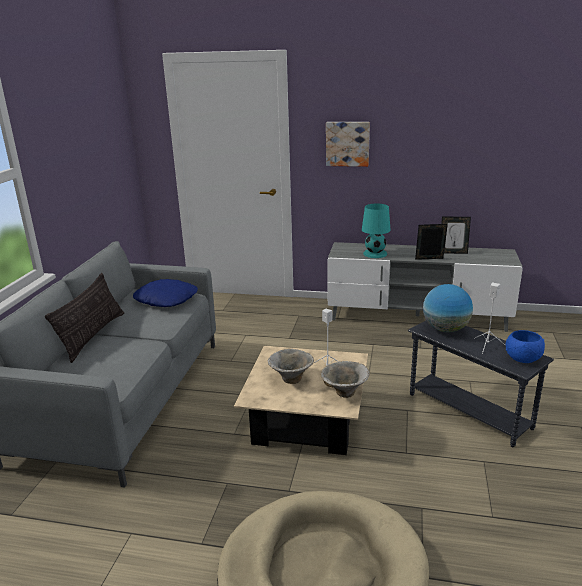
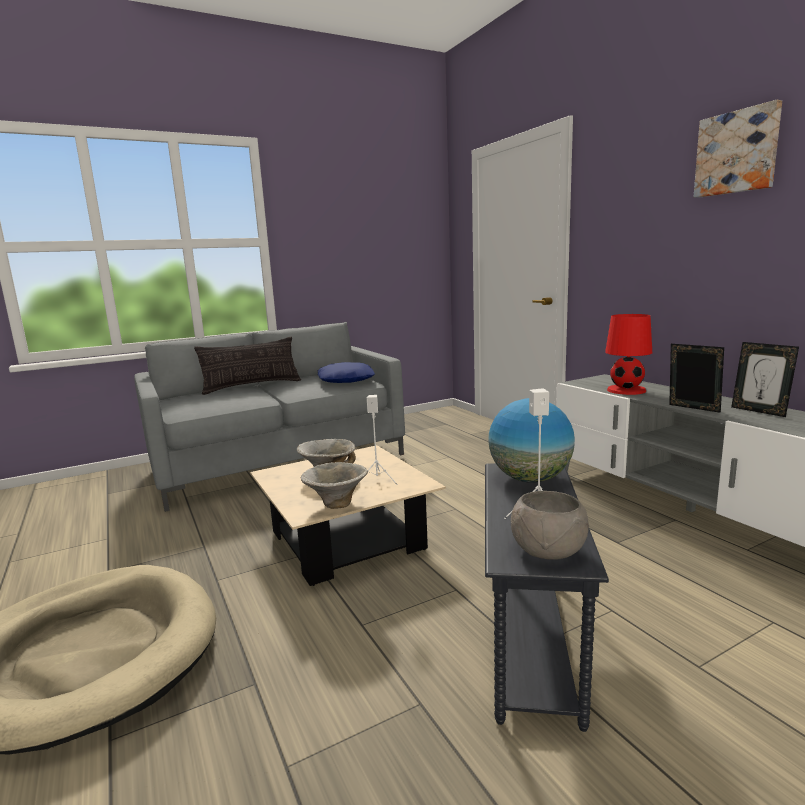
camera: 50 degrees right, 10 degrees down
(347, 143) = (631, 231): picture -> picture (737, 152)
(375, 254) = (626, 390): turquoise table lamp -> red table lamp
(523, 359) = (549, 552): blue bowl -> grey bowl

